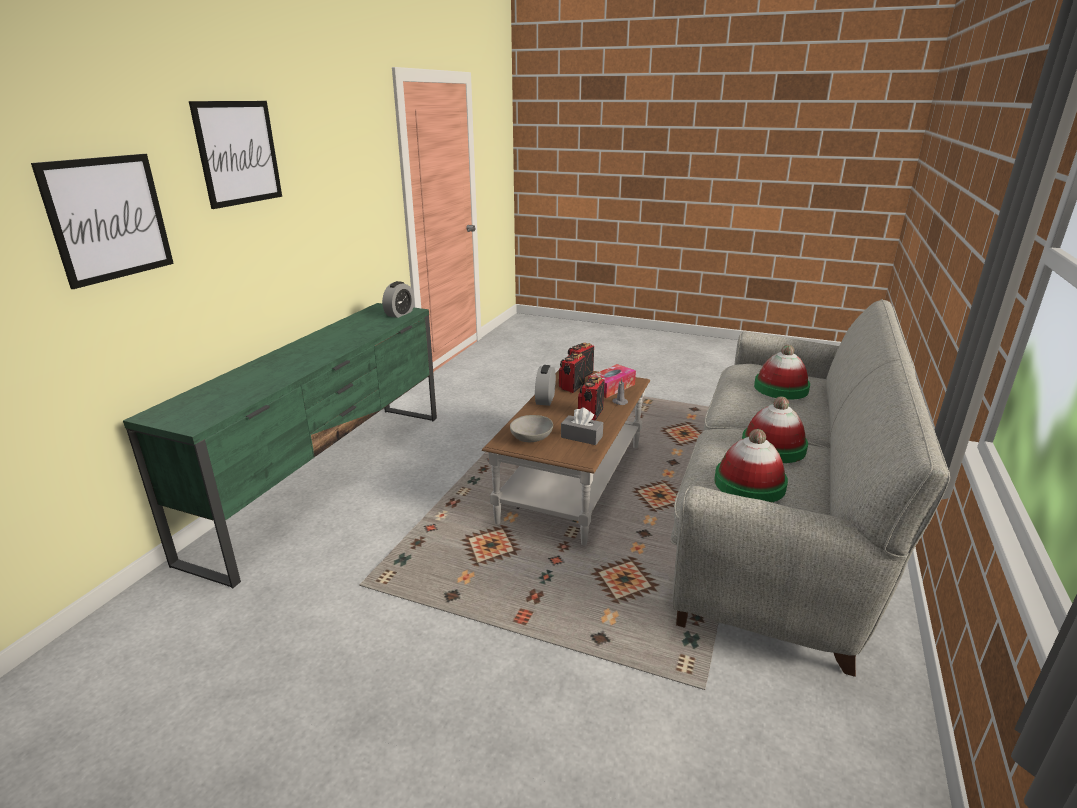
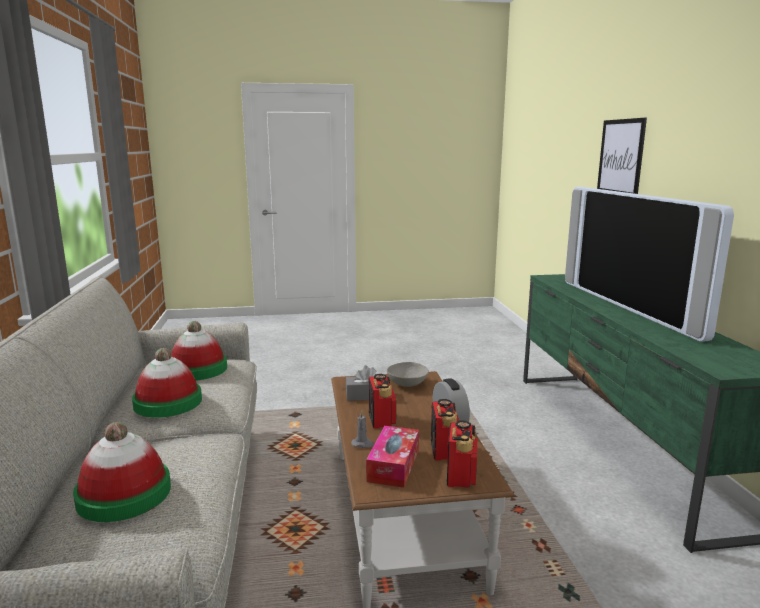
camera: 150 degrees right, 10 degrees down
(238, 153) = (705, 120): picture -> none
(291, 356) = (631, 306): none -> television
(399, 314) = (718, 362): alarm clock -> none

